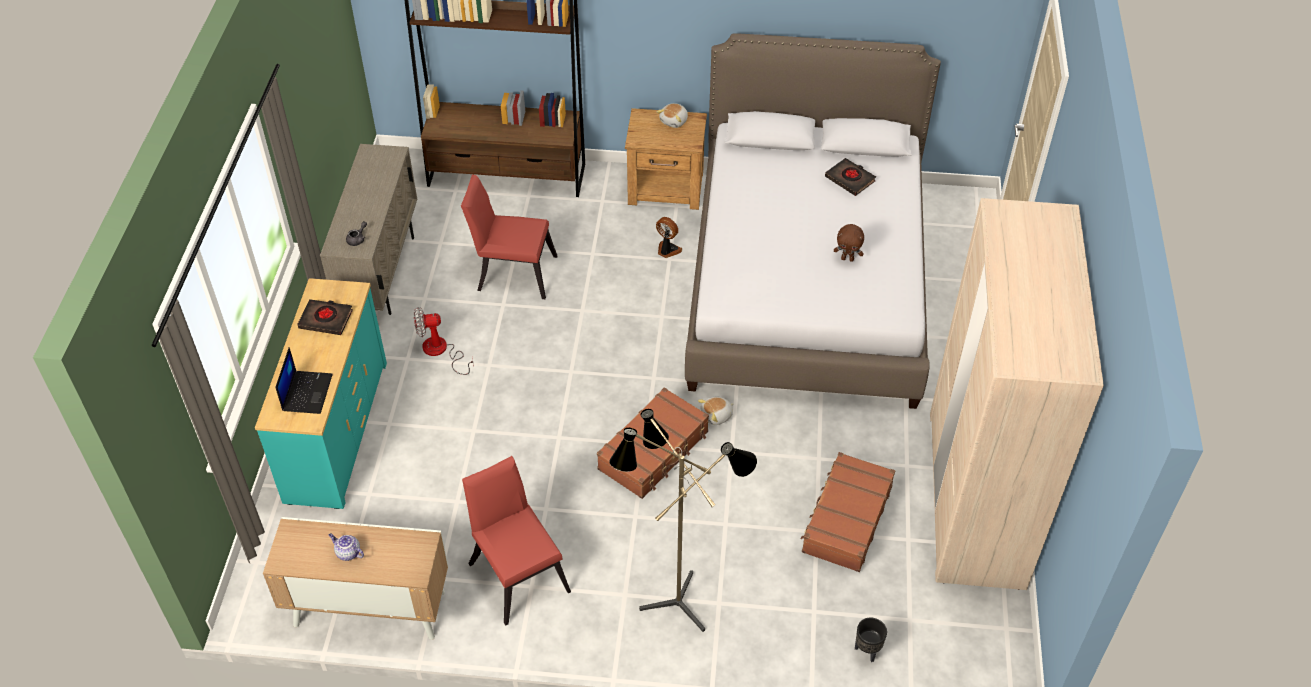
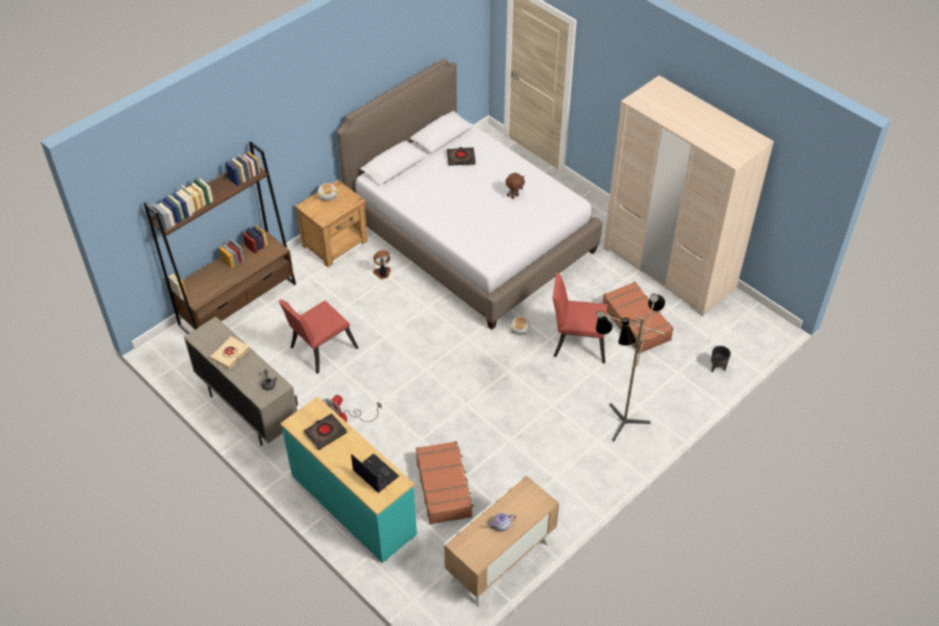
camera: 50 degrees left, 0 degrees up
(369, 189) = (230, 355): none -> beige book
(517, 572) = (540, 478): red chair -> red chair (576, 341)
(654, 451) = (517, 369): brown suitcase -> brown suitcase (444, 487)

